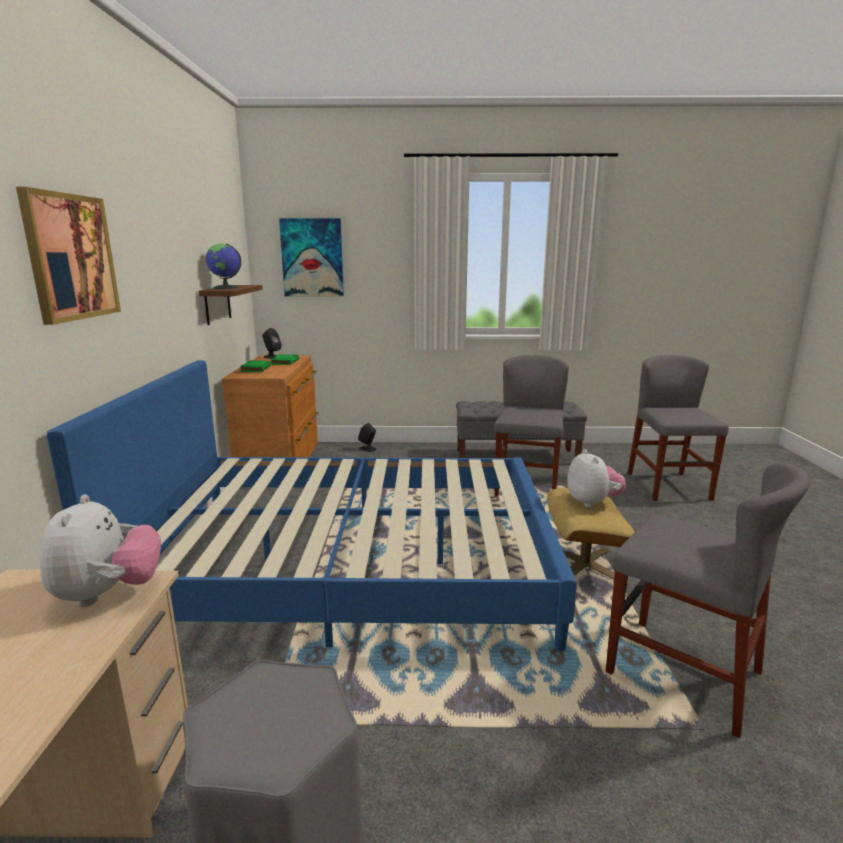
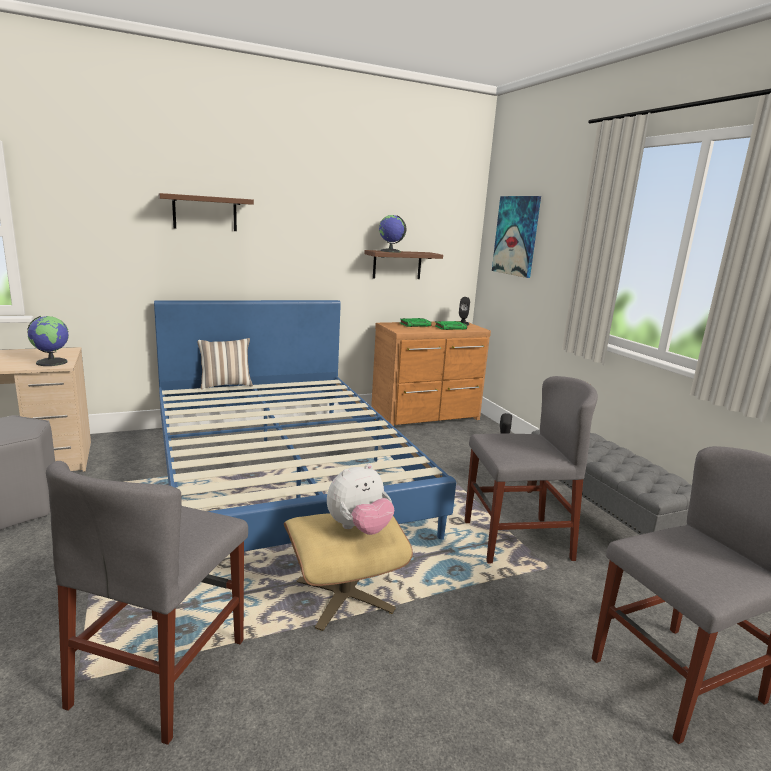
camera: 65 degrees right, 0 degrees up
(71, 257) = (205, 213): picture -> brown shelf
(108, 594) = (52, 362): plush toy -> globe
(157, 523) = (226, 385): none -> pillow

